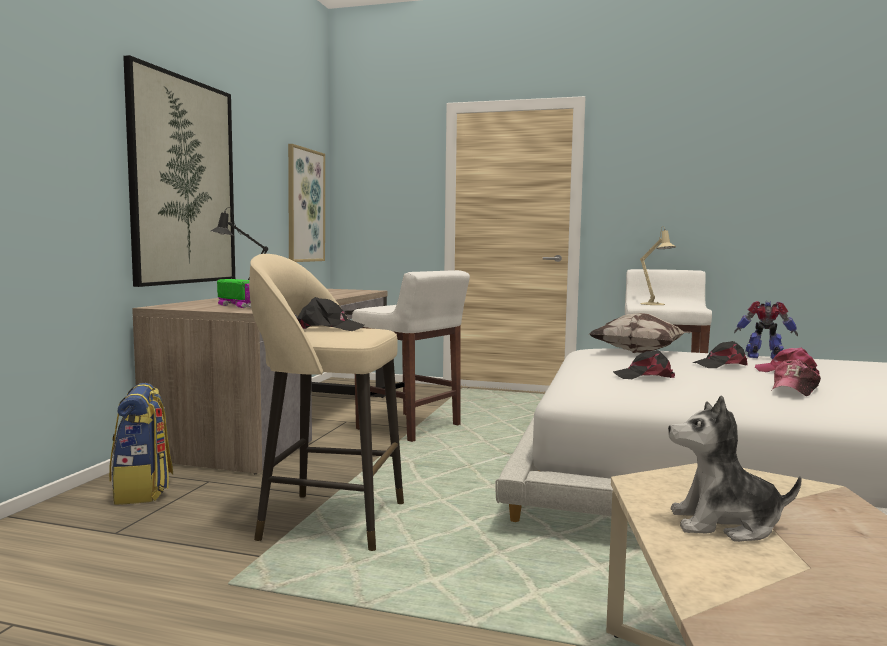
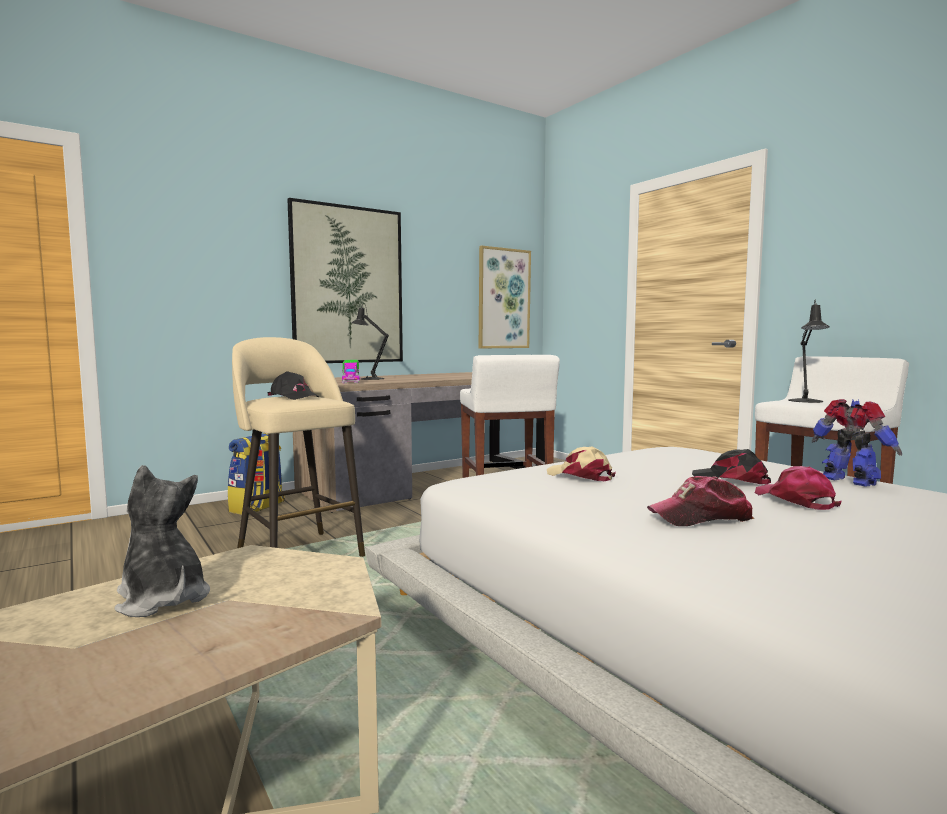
camera: 40 degrees right, 0 degrees up
(640, 352) = (697, 455): pillow -> none
(645, 376) = (580, 476): black cap -> beige cap
(655, 304) = (806, 401): beige table lamp -> black table lamp

